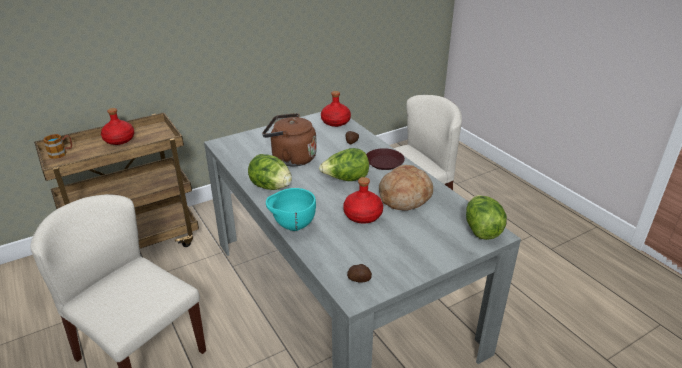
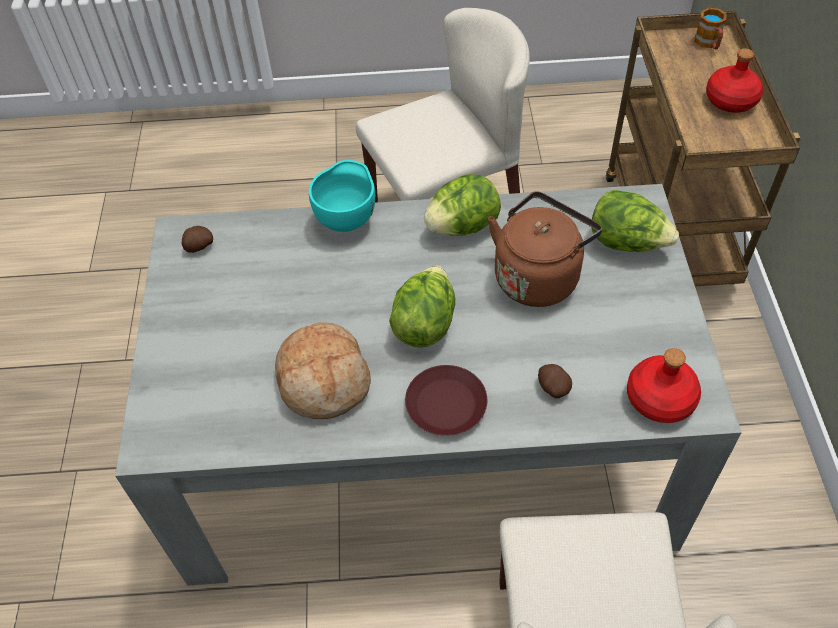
camera: 120 degrees right, 20 degrees up
(362, 215) = (317, 303): red bottle -> none
(481, 230) = (172, 434): lettuce -> lettuce (627, 242)

